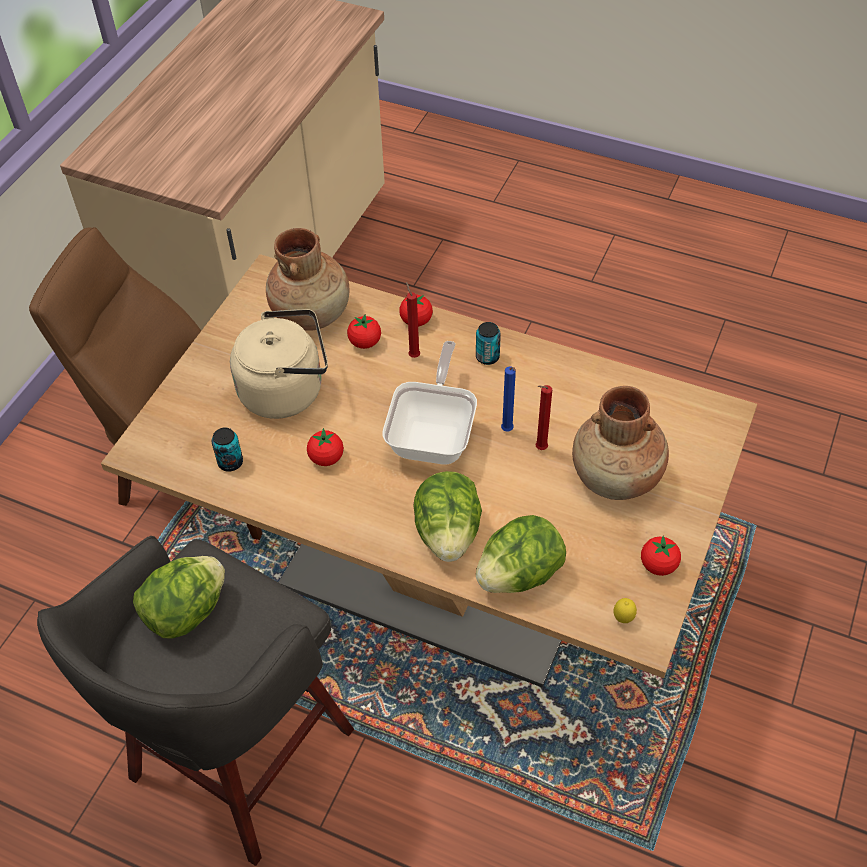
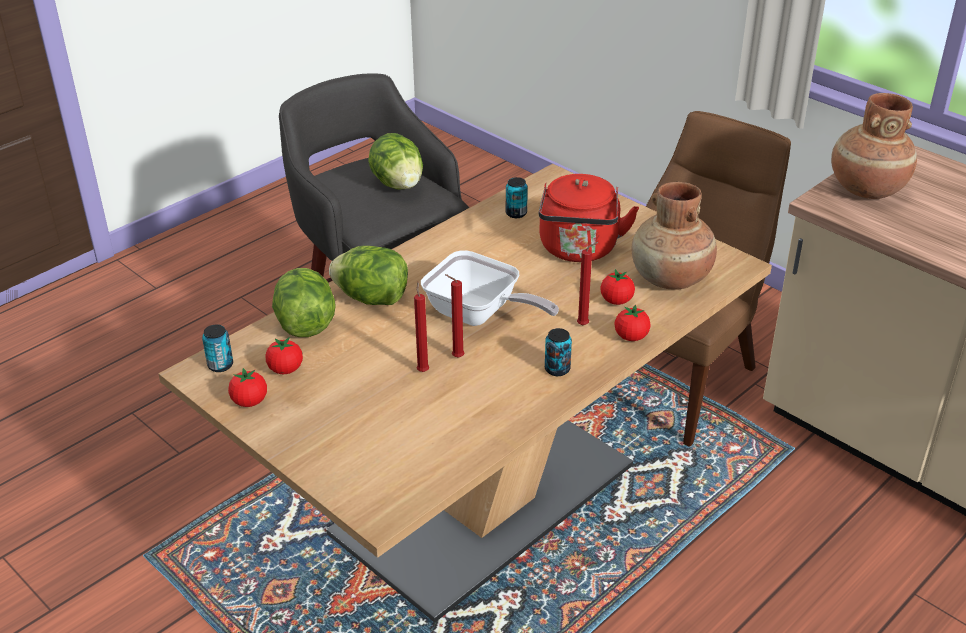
camera: 110 degrees right, 15 degrees down
(287, 390) = (579, 250): beige kettle -> red kettle
(326, 458) = (491, 256): tomato -> tomato (285, 369)
(507, 431) = (456, 357): blue candle -> red candle
(616, 477) = (357, 407): brown vase -> brown vase (866, 189)
(623, 618) = (220, 365): lemon -> can

